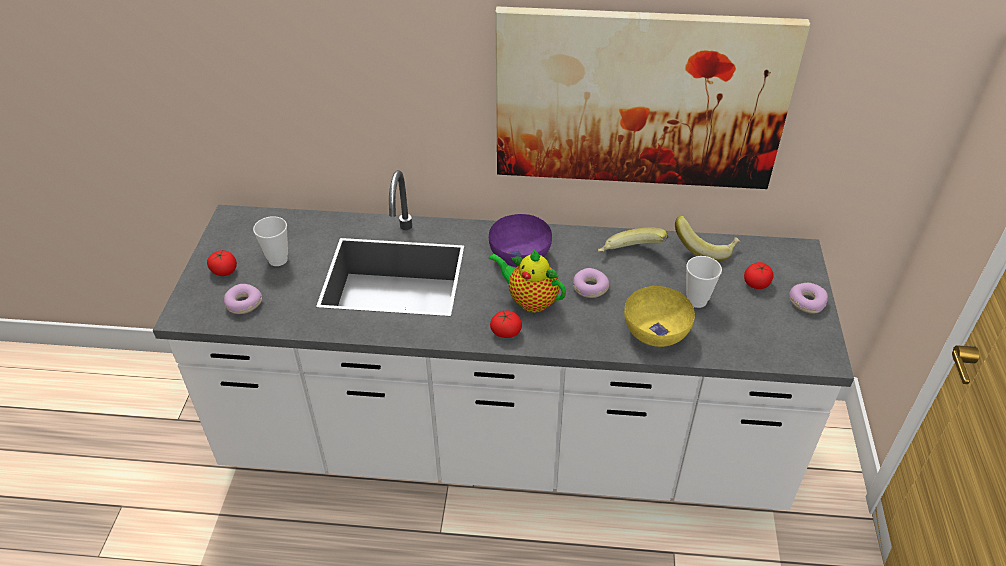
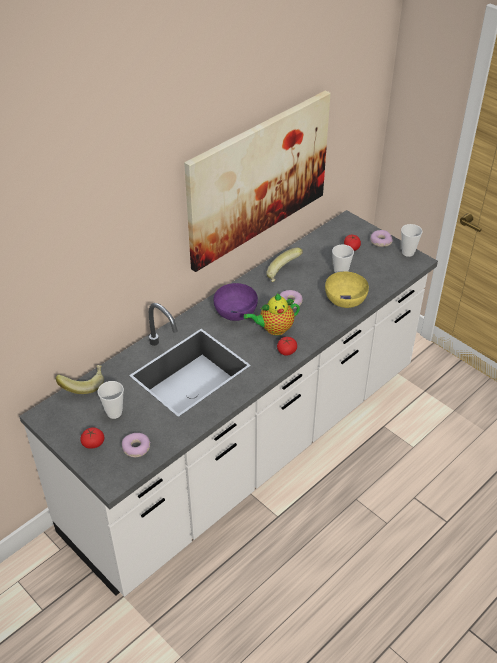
camera: 50 degrees left, 0 degrees up
(705, 248) = (309, 247): banana -> banana (83, 385)
(825, 339) = (408, 252): none -> cup

